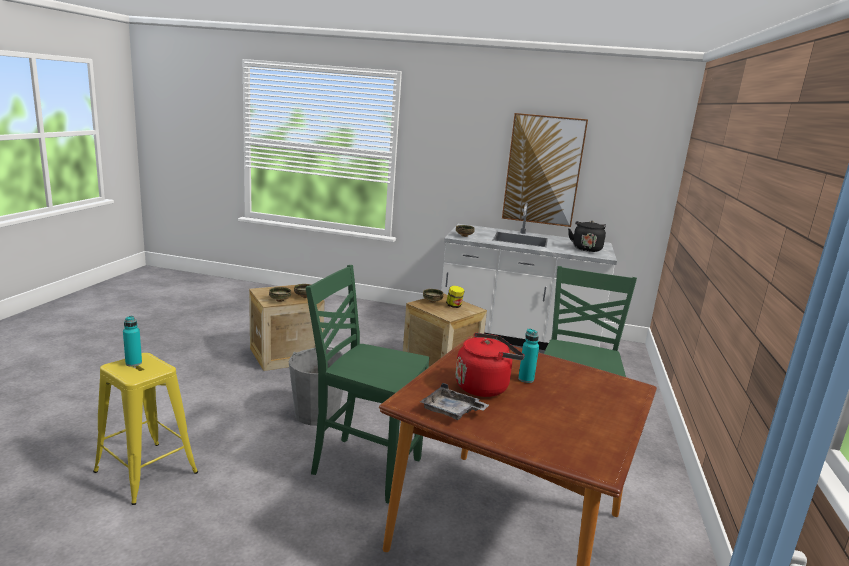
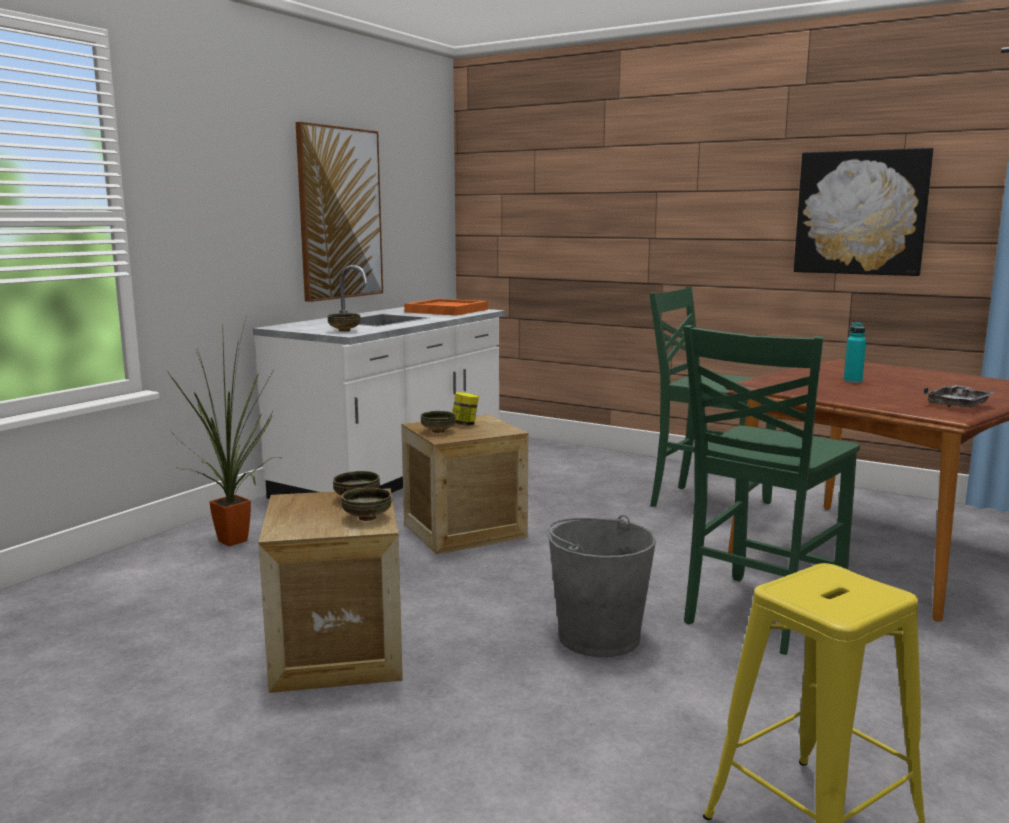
camera: 70 degrees left, 5 degrees down
(133, 363) = (817, 596): turquoise bottle -> none
(387, 318) = (235, 543): none -> potted plant
(484, 386) = (884, 392): red kettle -> none
(586, 248) = (446, 310): black kettle -> orange tray
(780, 256) = (860, 213): none -> picture

